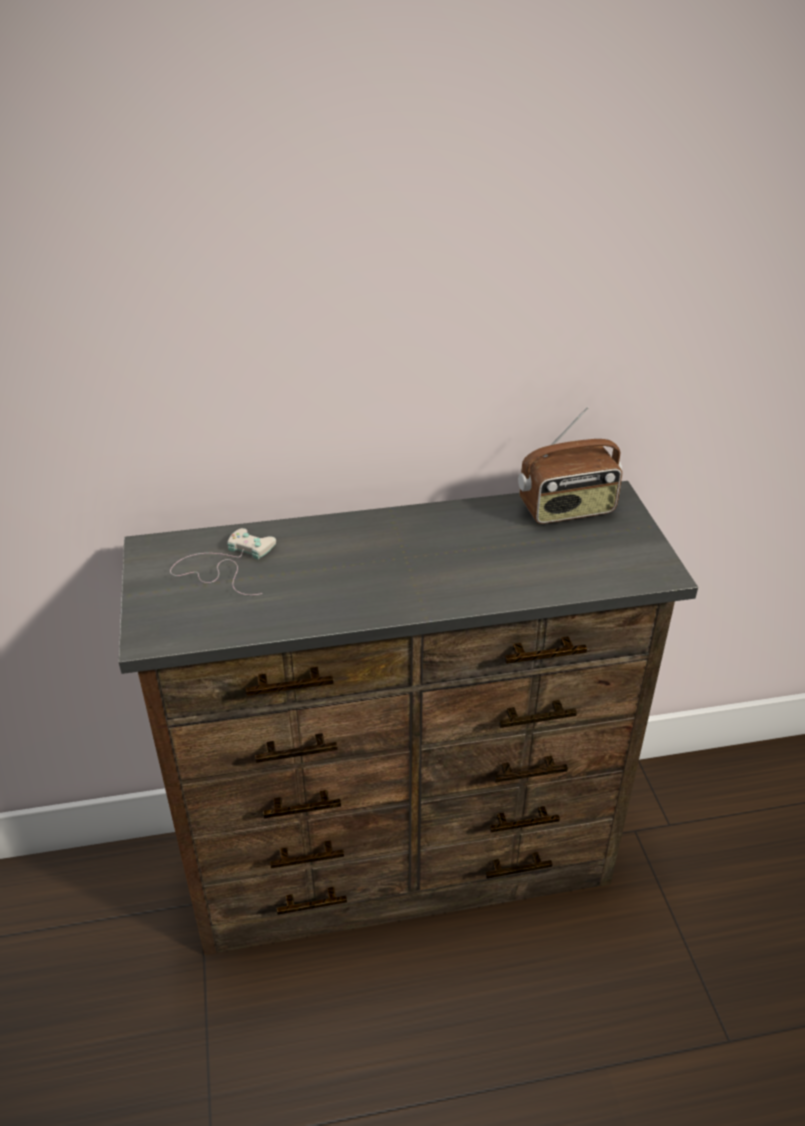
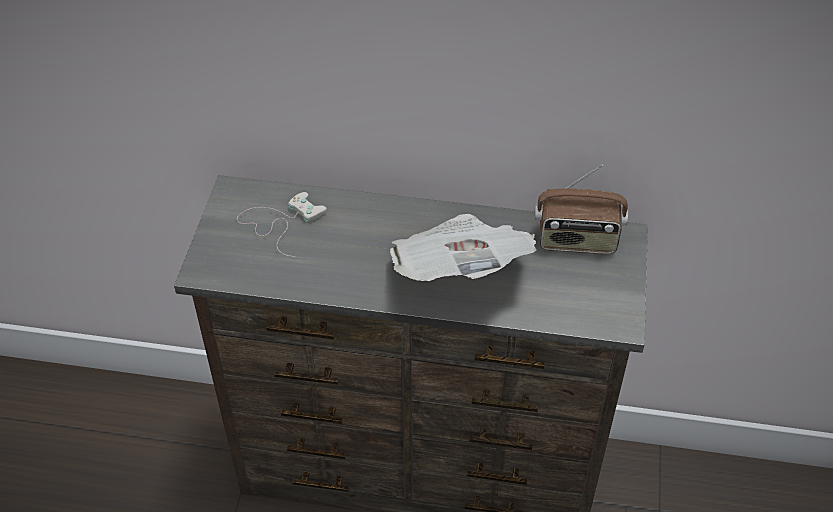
camera: 20 degrees right, 10 degrees up
(461, 566) = (459, 272): none -> newspaper

